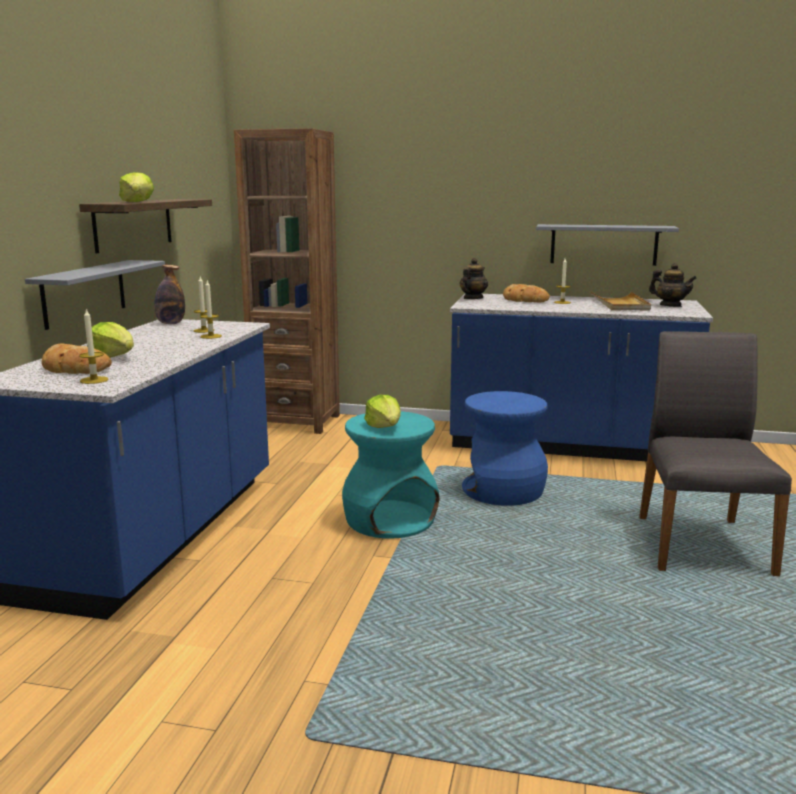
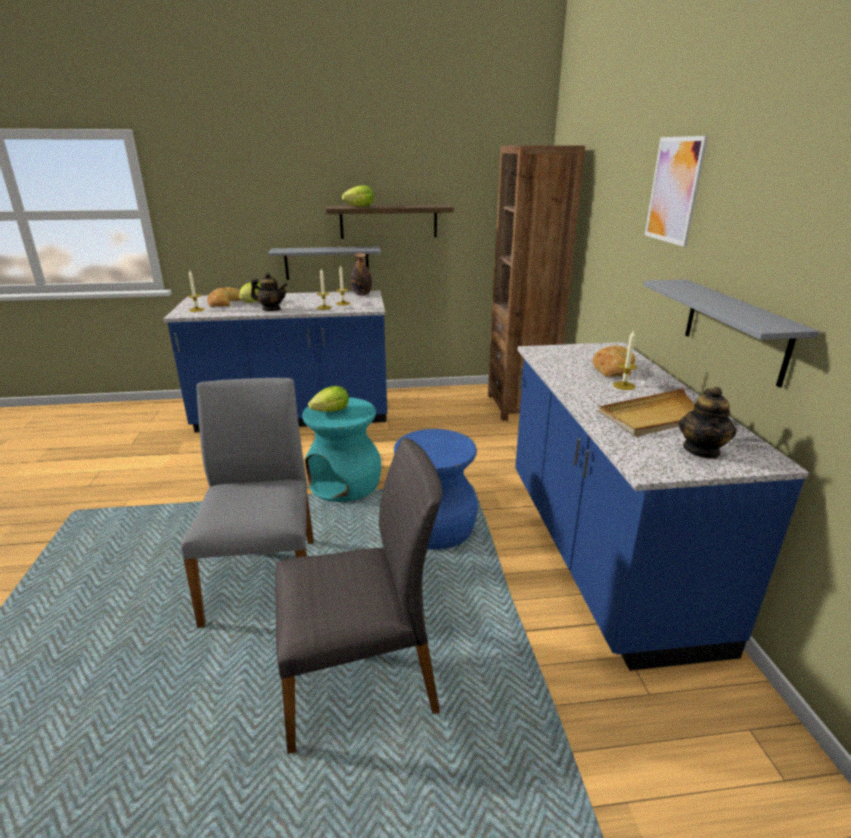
camera: 70 degrees right, 10 degrees up
(472, 298) = (586, 347): teapot -> teapot (271, 309)
(500, 163) = (674, 190): none -> picture
(557, 576) = (264, 579): none -> grey chair

